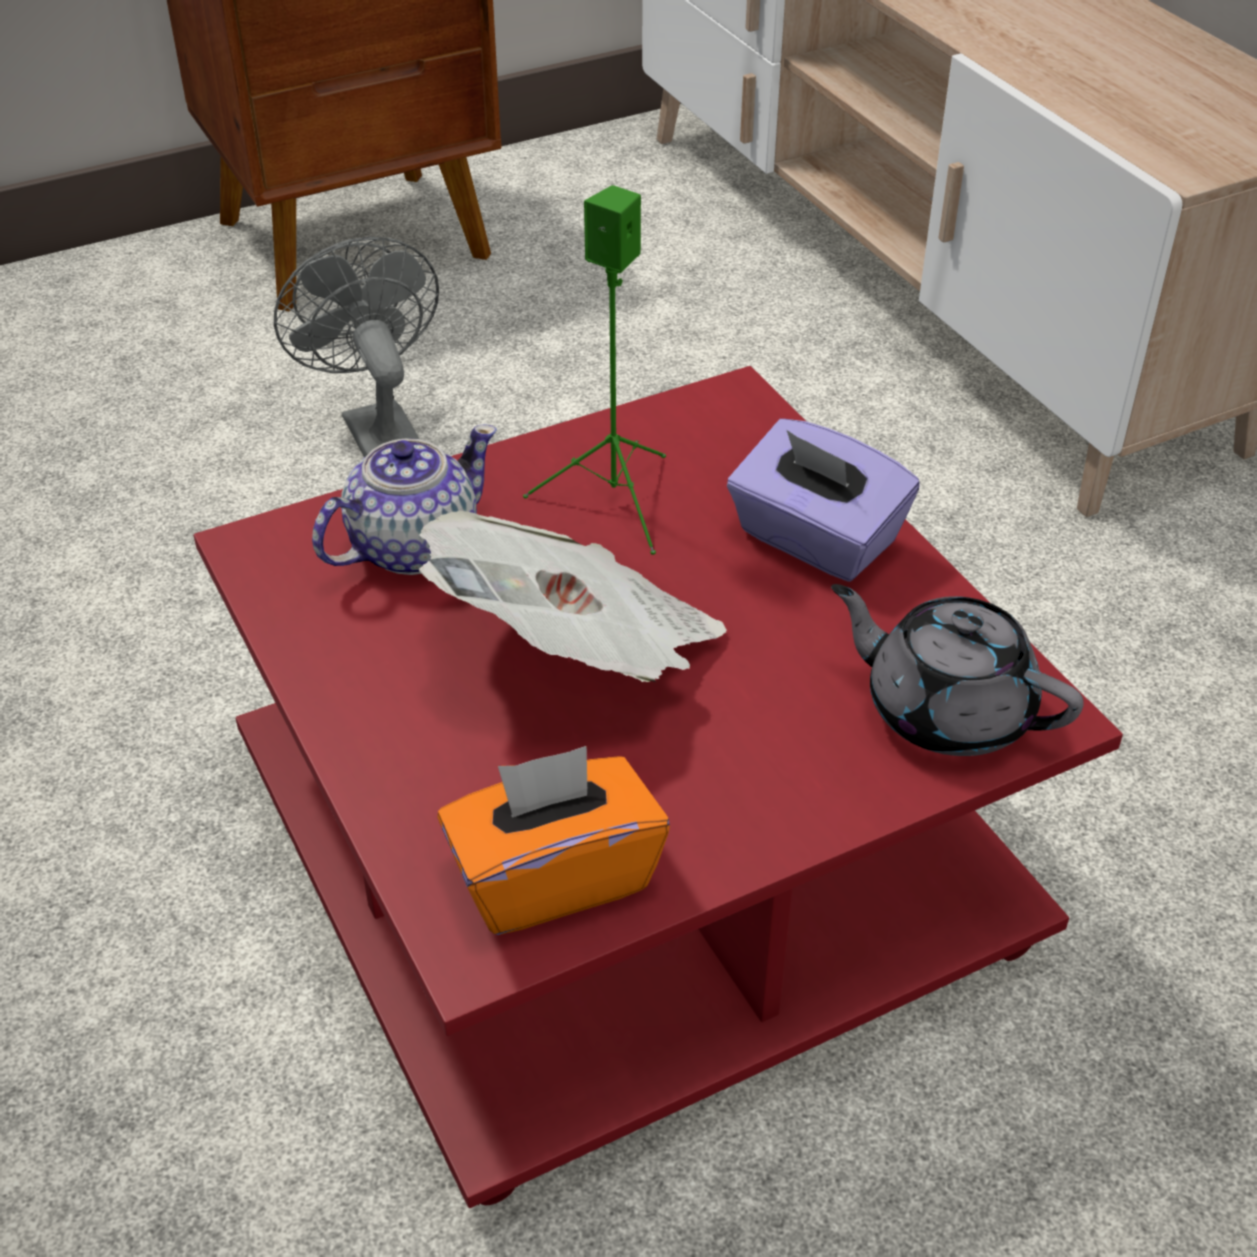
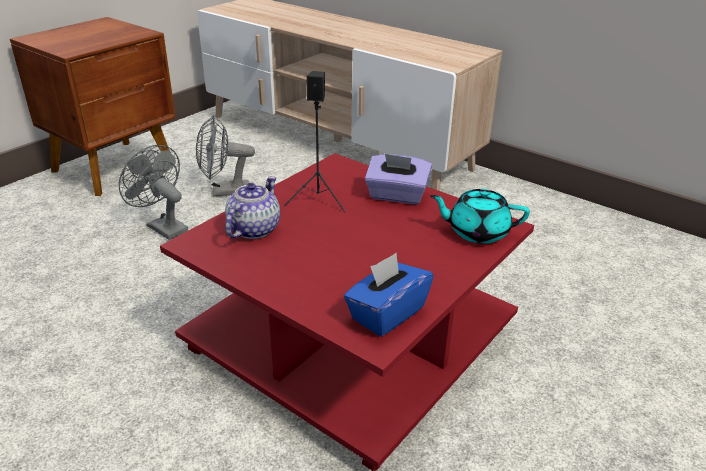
camera: 25 degrees left, 10 degrees down
(553, 877) = (386, 313): orange tissue box -> blue tissue box
(561, 366) = (224, 191): none -> grey fan
(579, 653) = (342, 246): newspaper -> none
(615, 502) = (319, 200): green speaker -> black speaker
(945, 710) = (477, 232): grey teapot -> turquoise teapot

